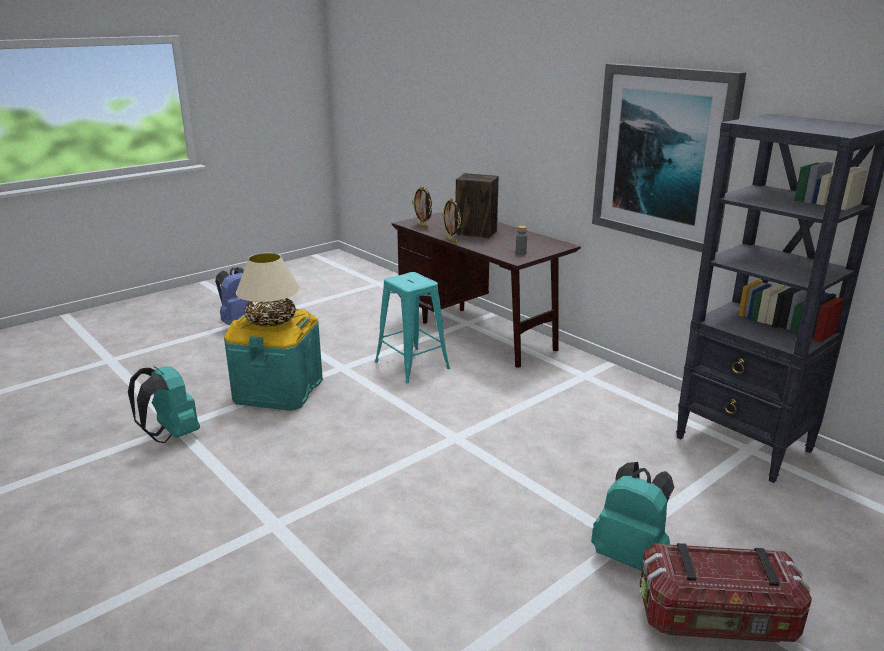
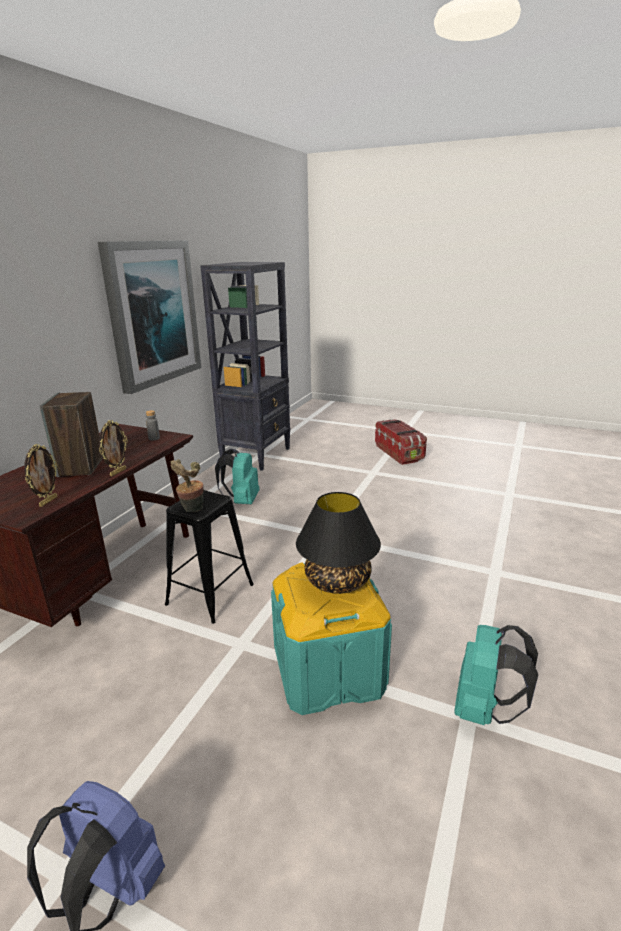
camera: 115 degrees left, 0 degrees up
(270, 321) = (338, 581): beige table lamp -> black table lamp
(401, 277) = (191, 510): none -> potted plant
(412, 365) = (210, 594): turquoise stool -> black stool
(631, 556) = (382, 470): turquoise backpack -> turquoise backpack (241, 501)

